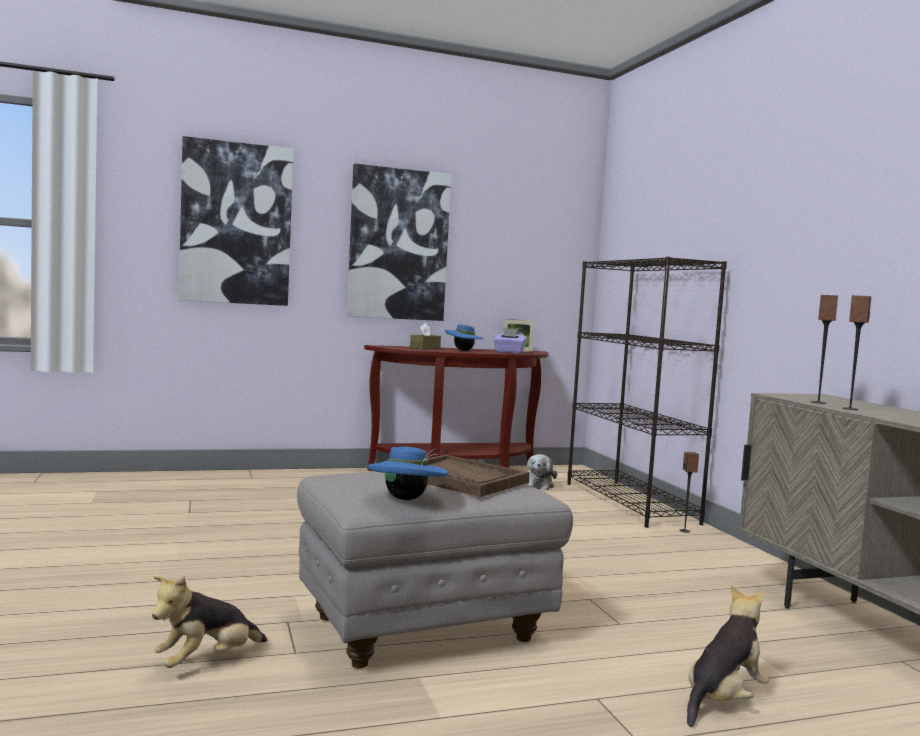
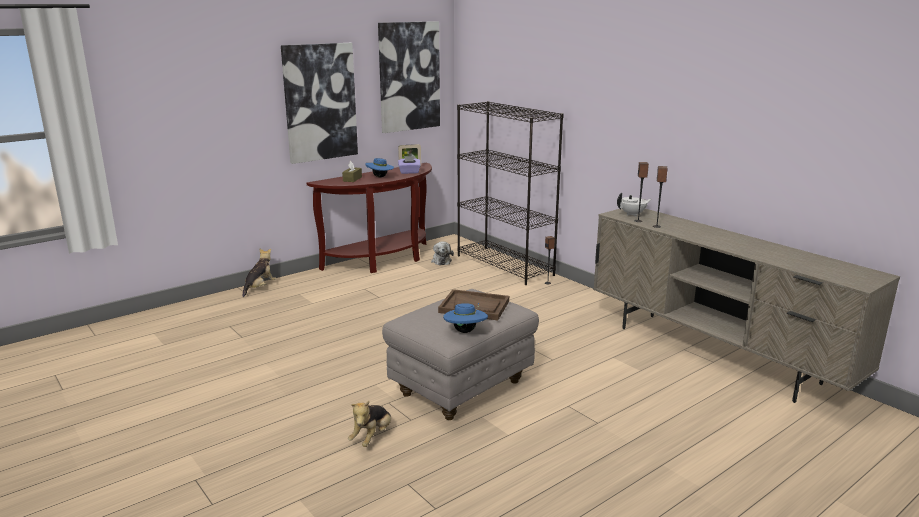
camera: 20 degrees left, 15 degrees up
(236, 224) = (200, 107): picture -> picture (409, 76)
(723, 700) = (620, 392): plush toy -> plush toy (259, 288)
(815, 398) = (633, 214): none -> white teapot

